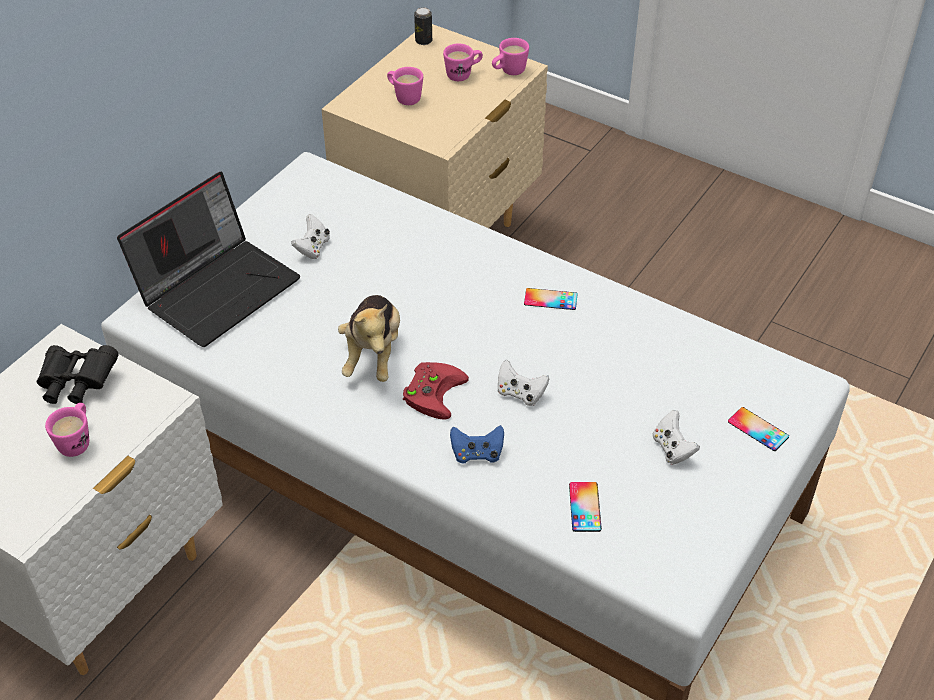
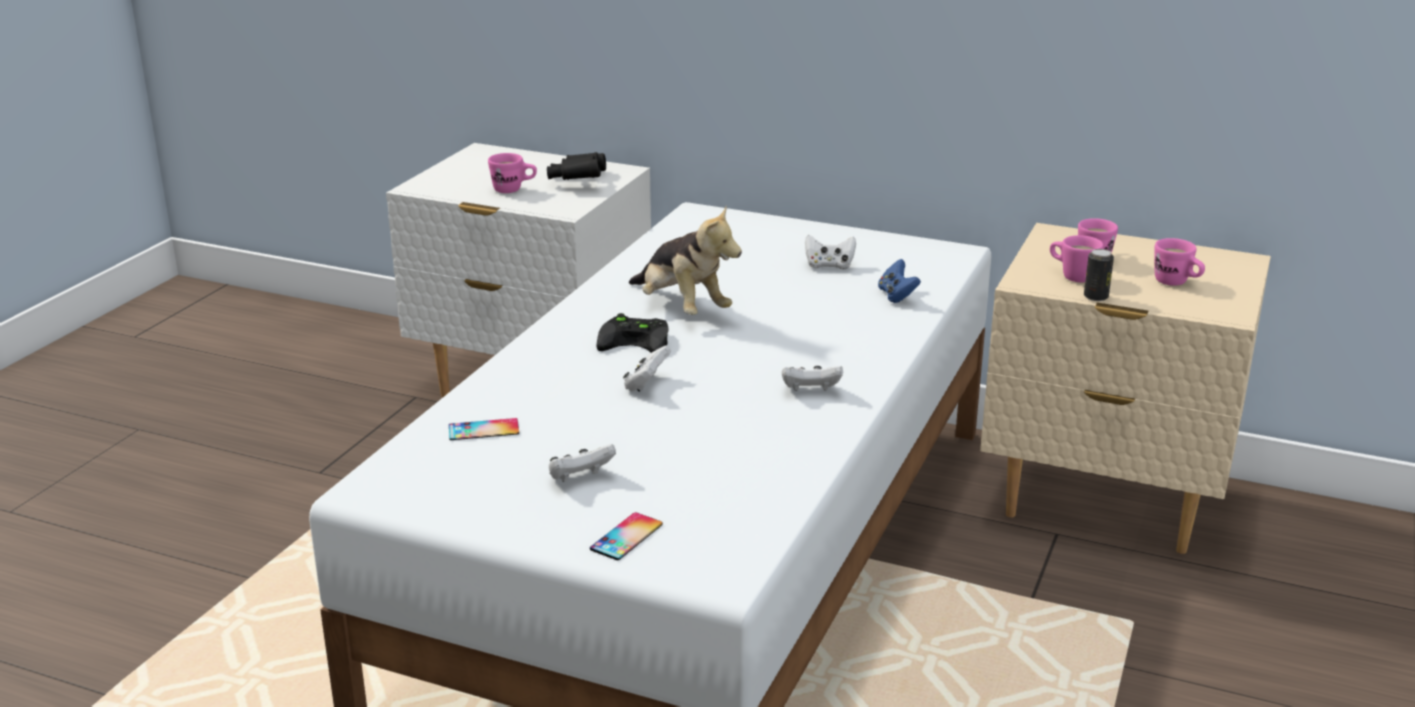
camera: 80 degrees right, 20 degrees down
(218, 288) = (747, 234): laptop -> none
(373, 354) = (682, 308): plush toy -> plush toy turned 120 degrees counterclockwise
(423, 41) = (1225, 257): can -> can (1096, 297)
(432, 391) = (637, 340): red game controller -> black game controller
(477, 454) = (551, 369): blue game controller -> blue game controller (896, 296)
(508, 72) = (1210, 308): pink mug -> pink mug (1072, 276)
(550, 299) = (810, 391): phone -> white game controller

